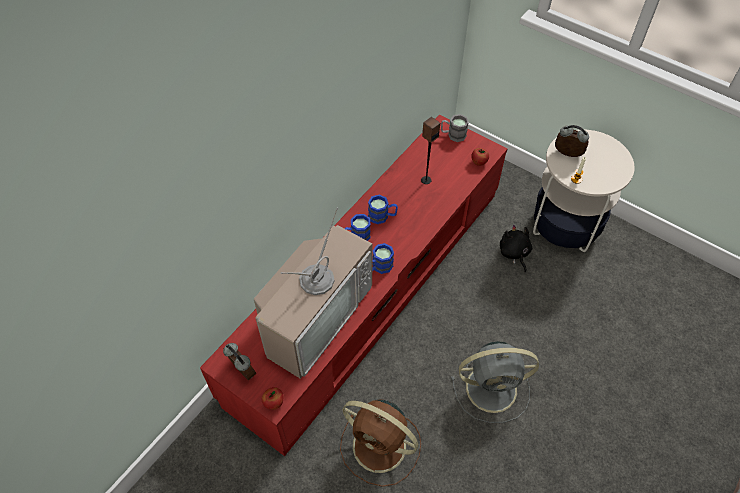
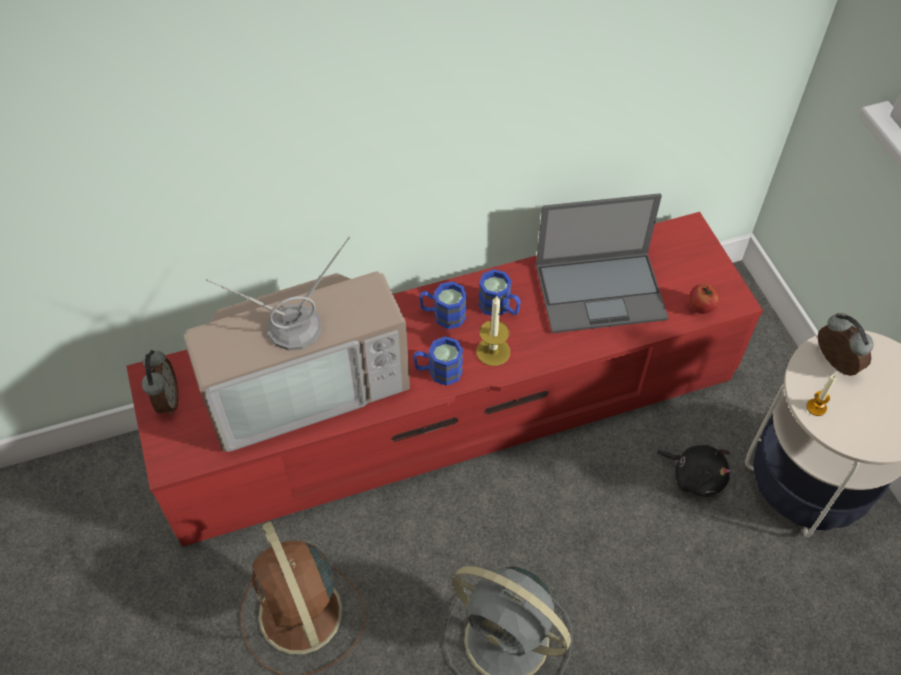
camera: 35 degrees right, 0 degrees up
(274, 403) = (169, 461): apple -> none
(398, 241) = (493, 351): none -> candle
(426, 180) = (601, 291): speaker -> laptop
(453, 135) = (695, 249): grey mug -> none
(514, 253) = (695, 476): black plush toy -> black plush toy turned 105 degrees clockwise

